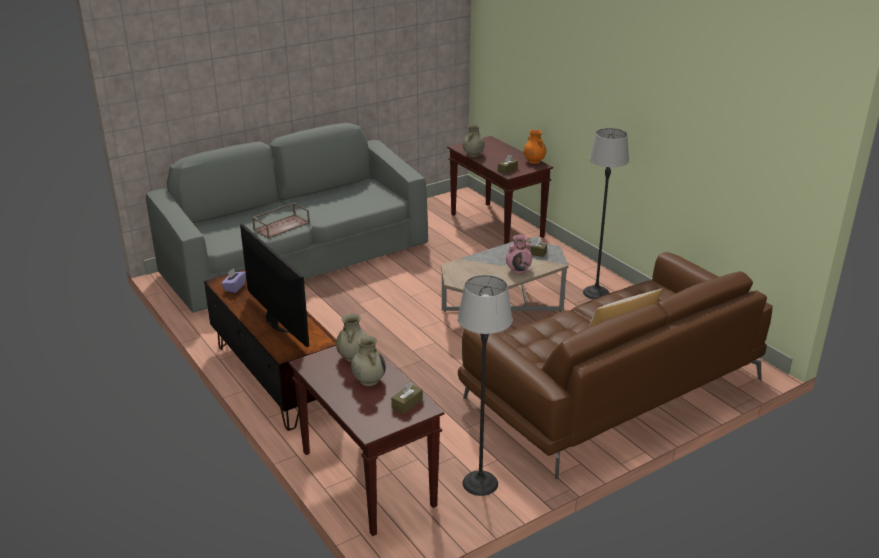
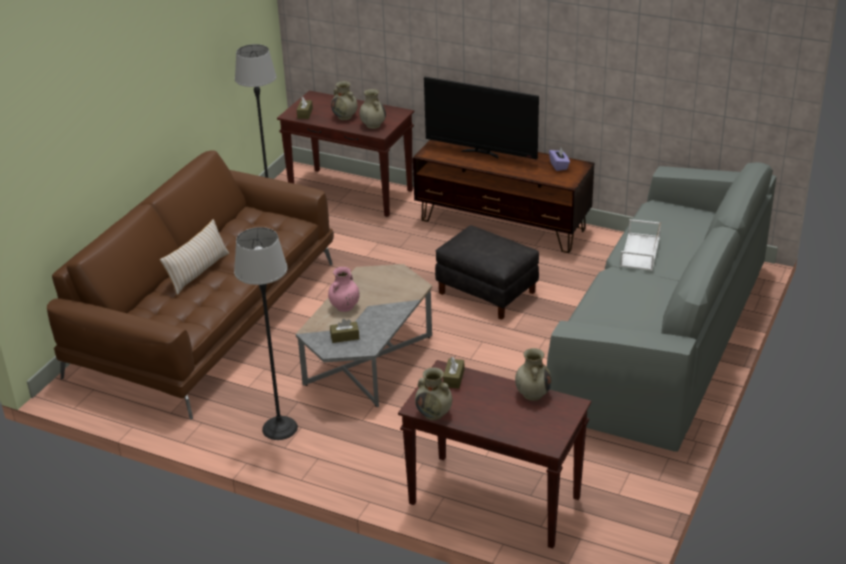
camera: 150 degrees right, 5 degrees up
(282, 226) = (640, 252): brown tray -> white tray
(365, 326) = (487, 292): none -> black ottoman
(534, 161) = (434, 413): orange vase -> beige vase

